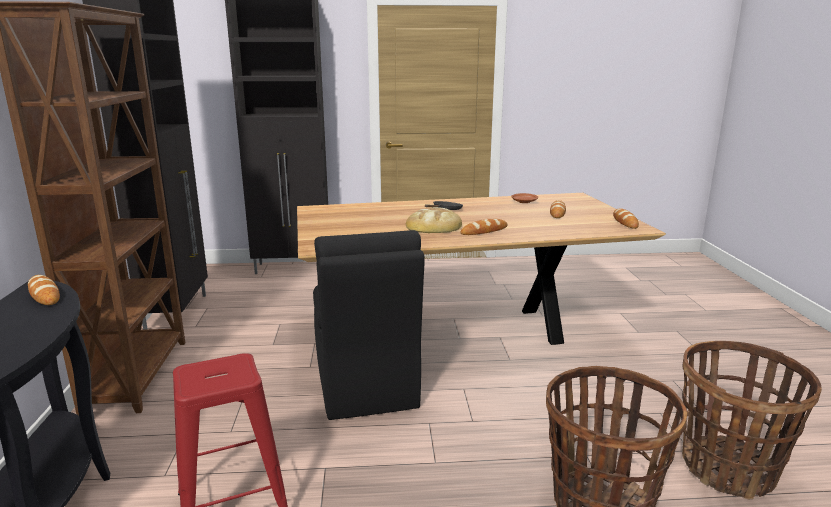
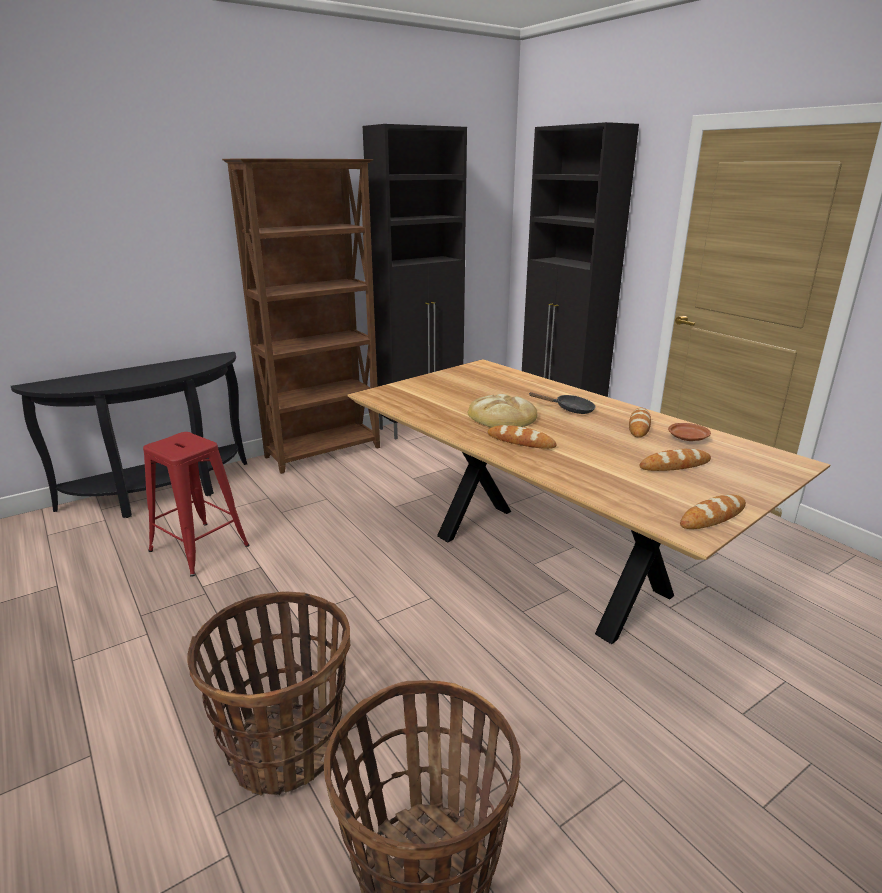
camera: 60 degrees right, 5 degrees up
(44, 294) = (210, 361): bread -> bread (639, 426)
(366, 385) = (388, 543): black chair -> none

